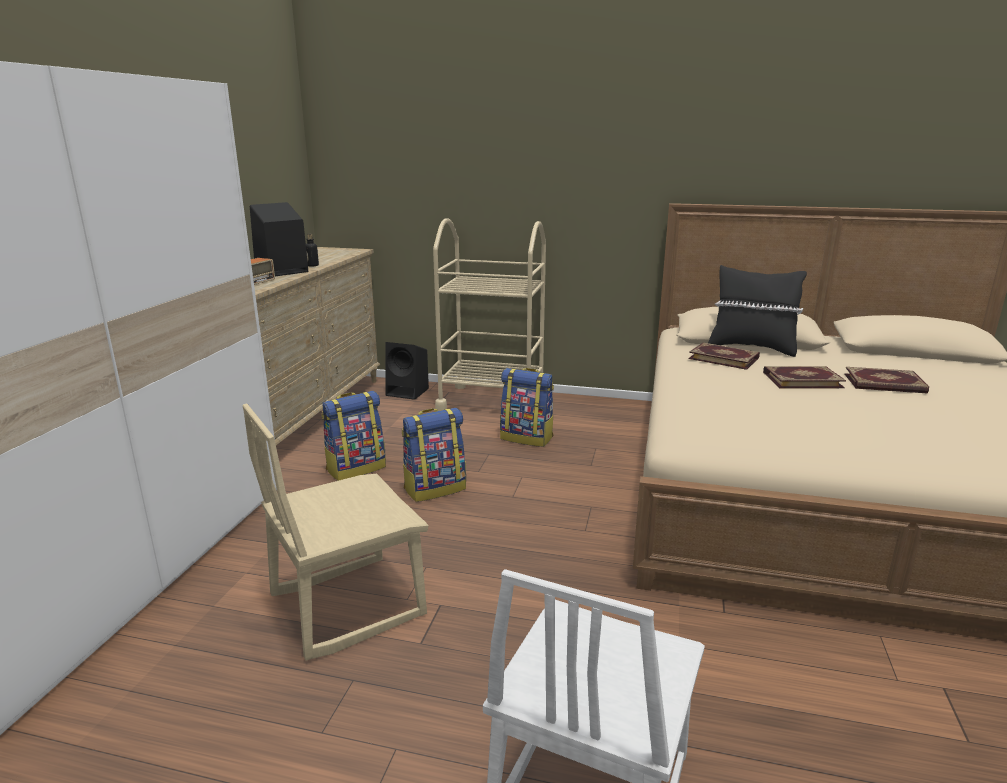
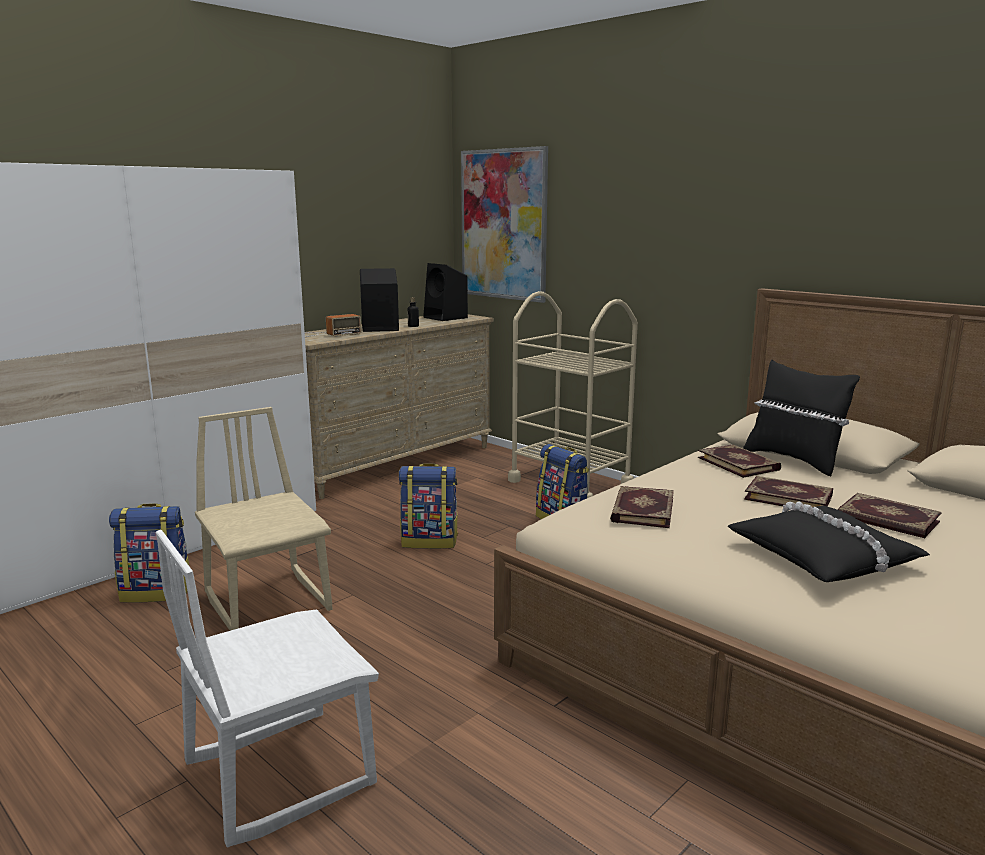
camera: 30 degrees right, 5 degrees down
(347, 604) = (269, 602): beige chair -> beige chair turned 60 degrees clockwise
(356, 468) = (388, 511): backpack -> backpack (157, 592)
(376, 151) = (503, 225): none -> picture
(408, 392) = (504, 461): black speaker -> black speaker (446, 318)
(731, 415) = (641, 510): none -> book
(903, 423) = (823, 557): none -> black pillow

